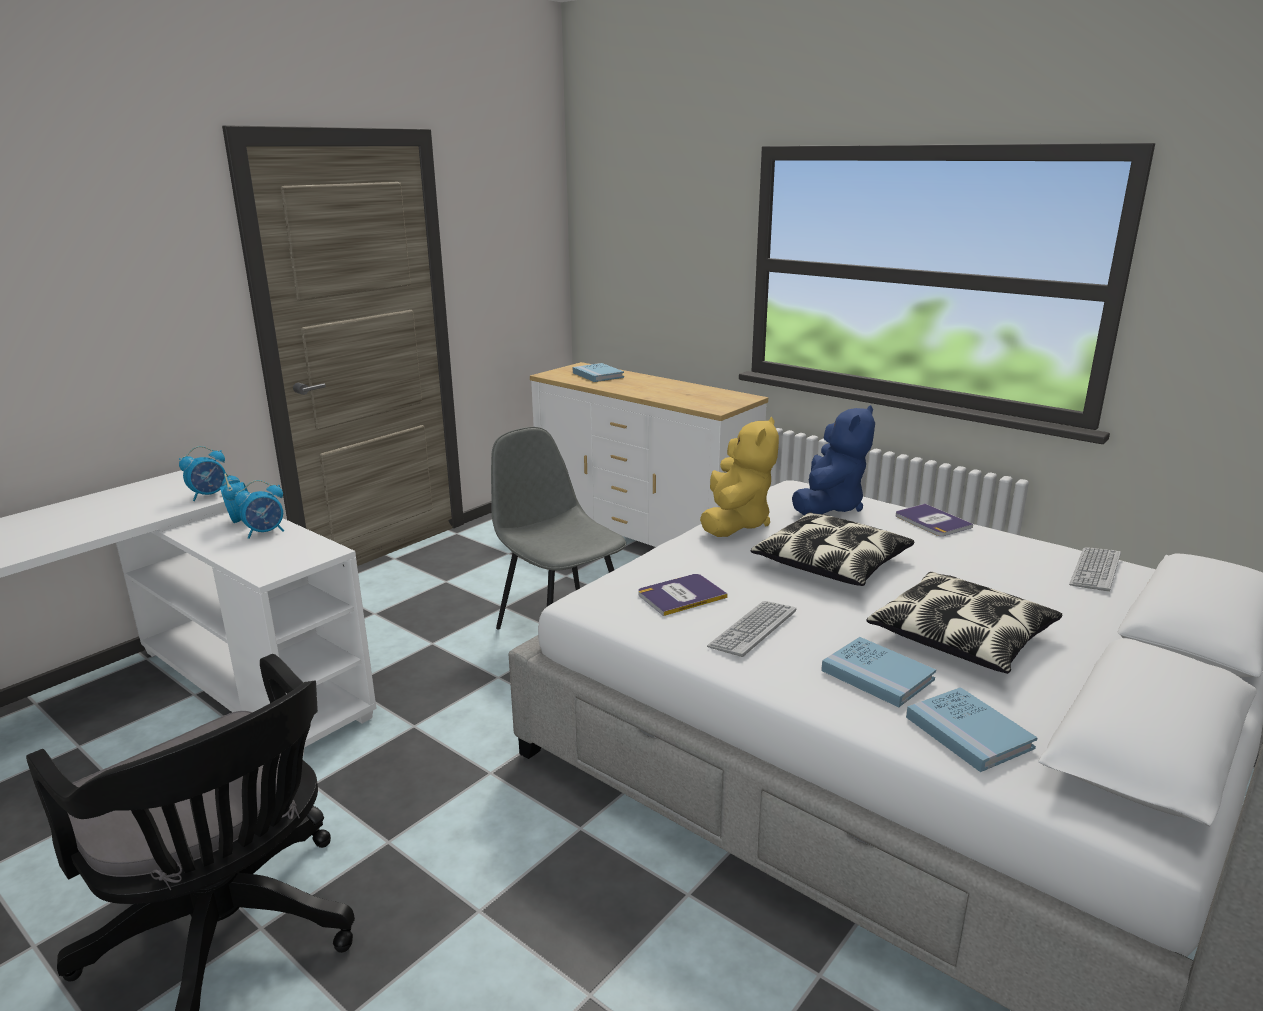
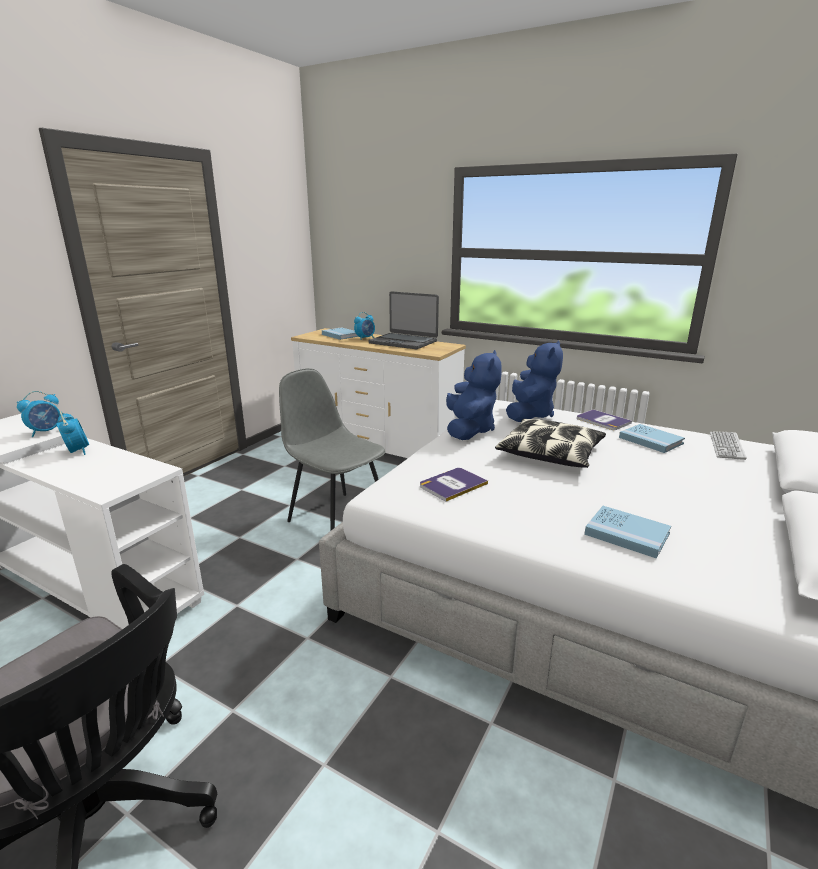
camera: 10 degrees left, 0 degrees up
(265, 532) = (100, 458): alarm clock -> alarm clock (365, 338)
(681, 389) = (403, 342): none -> laptop
(735, 523) = (469, 430): yellow plush toy -> blue plush toy
(752, 629) = (517, 506): keyboard -> none
(962, 637) = (668, 499): pillow -> none
(968, 732) = (718, 573): blue book -> blue book (650, 440)

